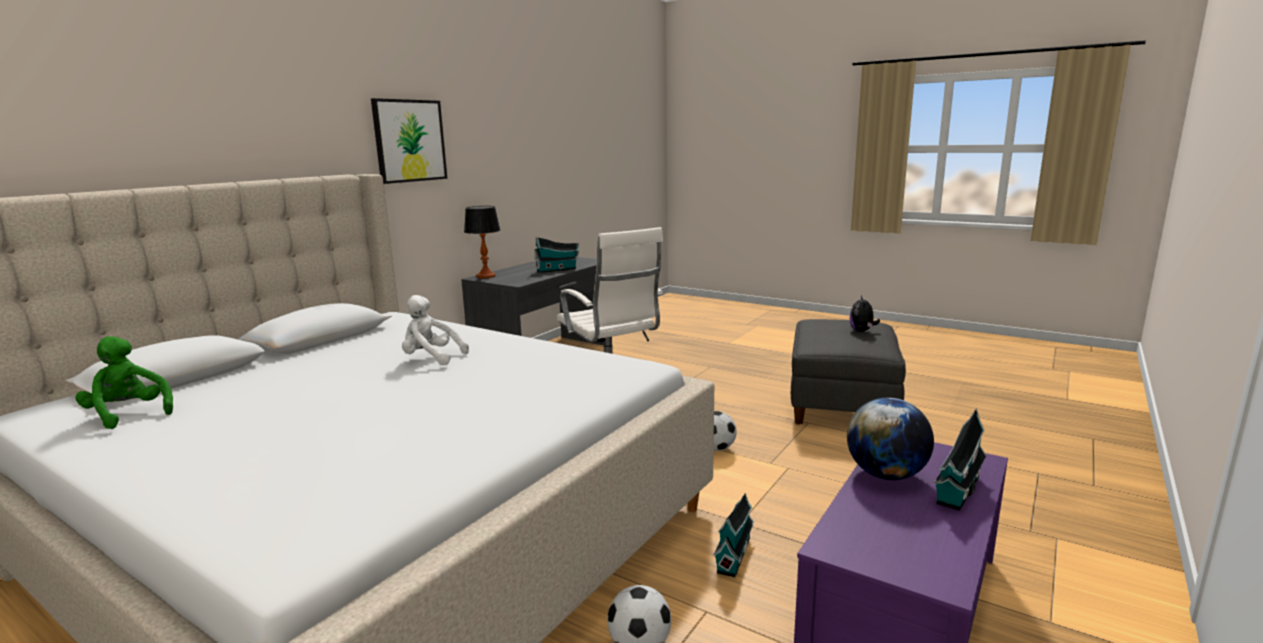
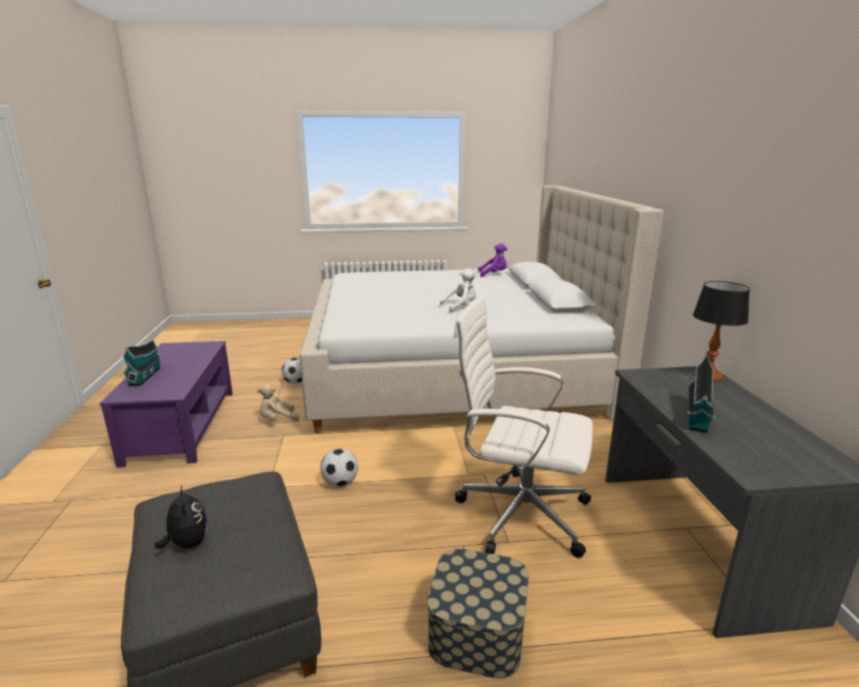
camera: 140 degrees right, 5 degrees up
(129, 414) = (494, 274): green plush toy -> purple plush toy
(409, 141) = (717, 184): picture -> none
(708, 370) = (477, 632): none -> storage box
(734, 553) = (277, 420): toy house -> beige plush toy
(886, 475) = (184, 373): globe -> none

